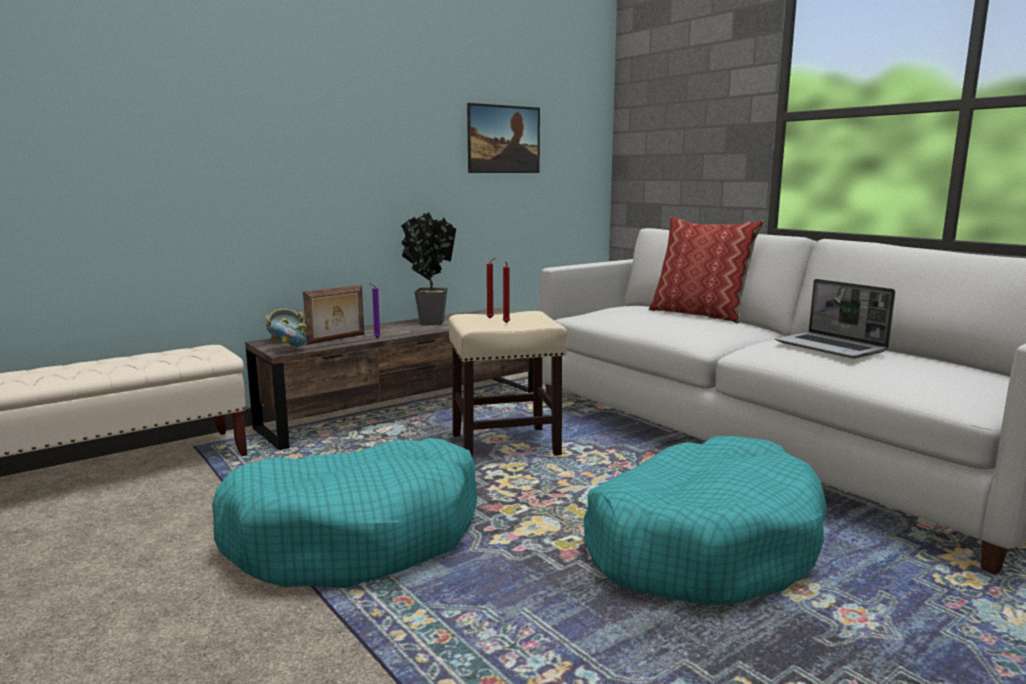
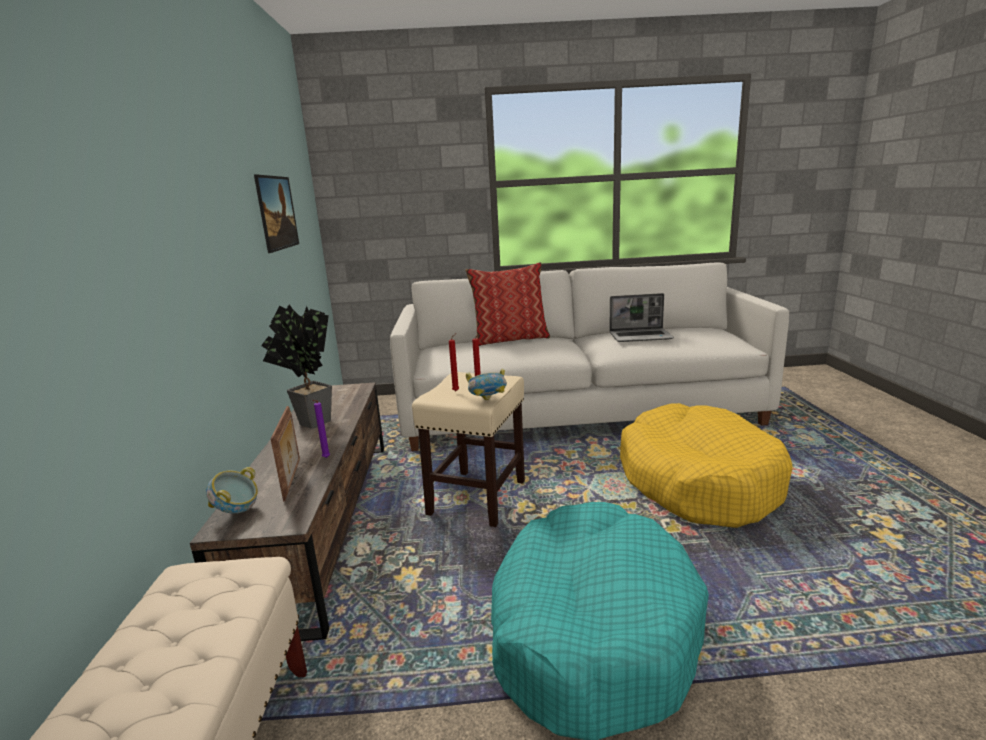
camera: 55 degrees left, 5 degrees up
(290, 350) = (294, 516): bowl -> bowl (488, 401)
(701, 544) = (697, 481): turquoise dog bed -> yellow dog bed

